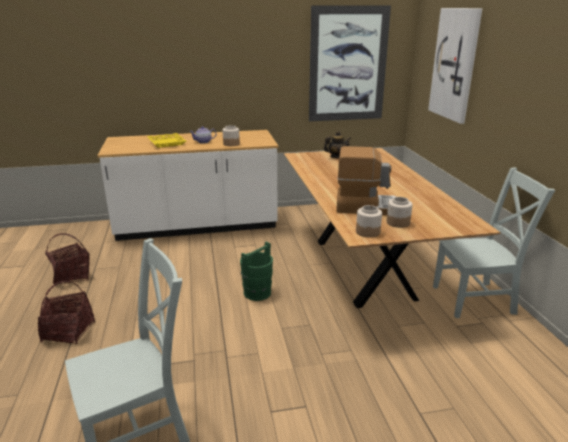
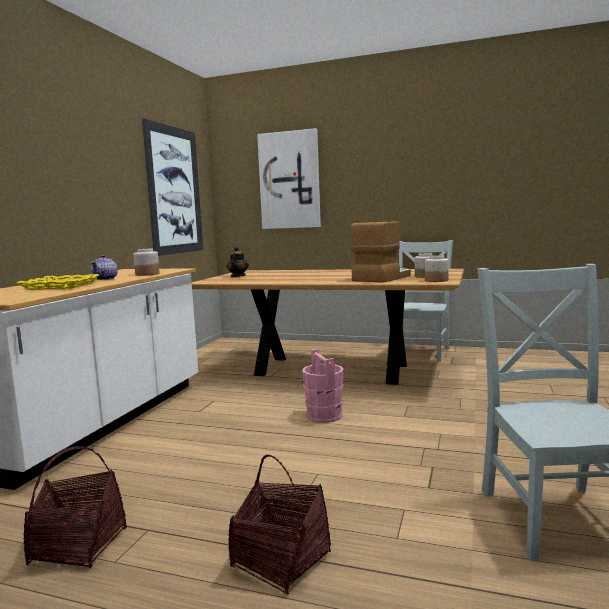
camera: 60 degrees left, 15 degrees down
(257, 293) = (324, 416): green bucket -> pink bucket

